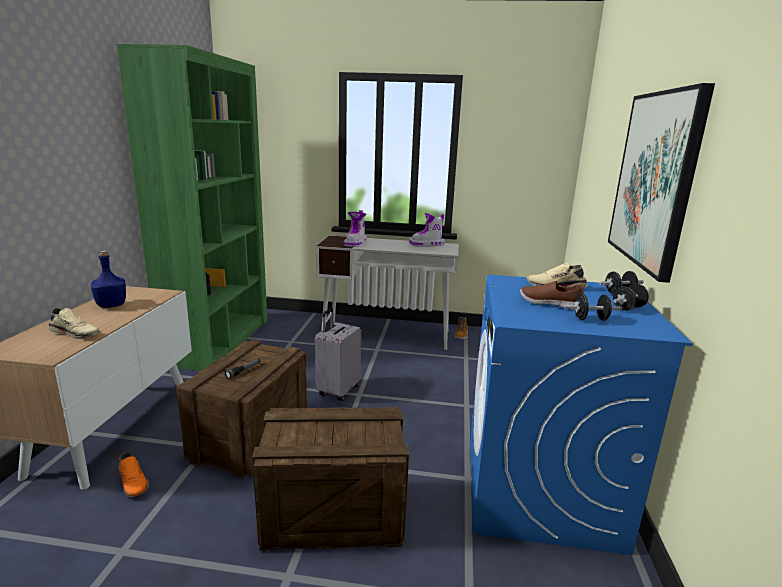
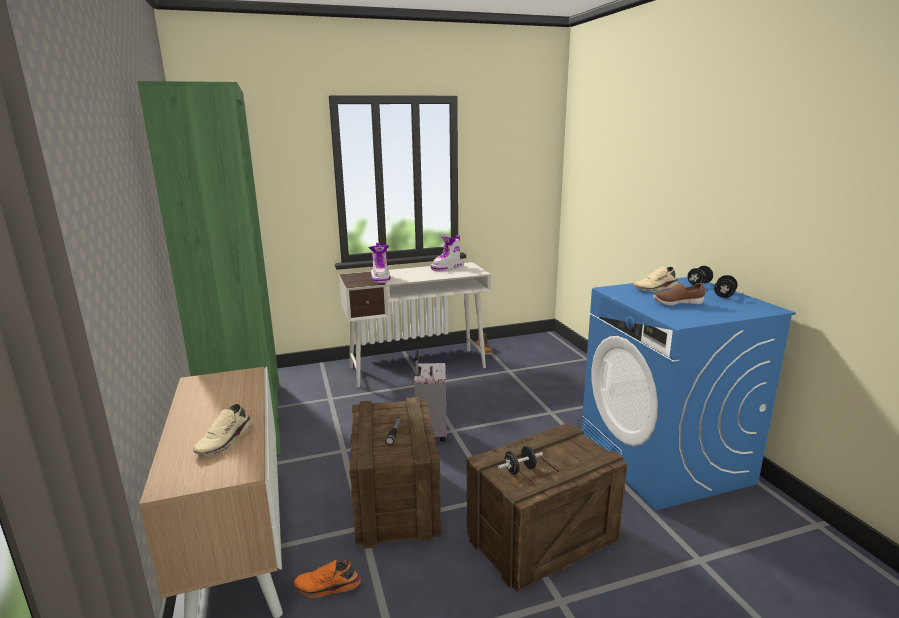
camera: 25 degrees left, 0 degrees up
(76, 333) = (226, 441): beige shoe -> beige shoe turned 120 degrees clockwise
(112, 305) = (210, 401): blue bottle -> none
(134, 482) = (327, 587): orange shoe -> orange shoe turned 150 degrees clockwise
(590, 319) = (719, 309): black dumbbell -> black dumbbell (520, 470)
(654, 179) = (701, 190): picture -> none

